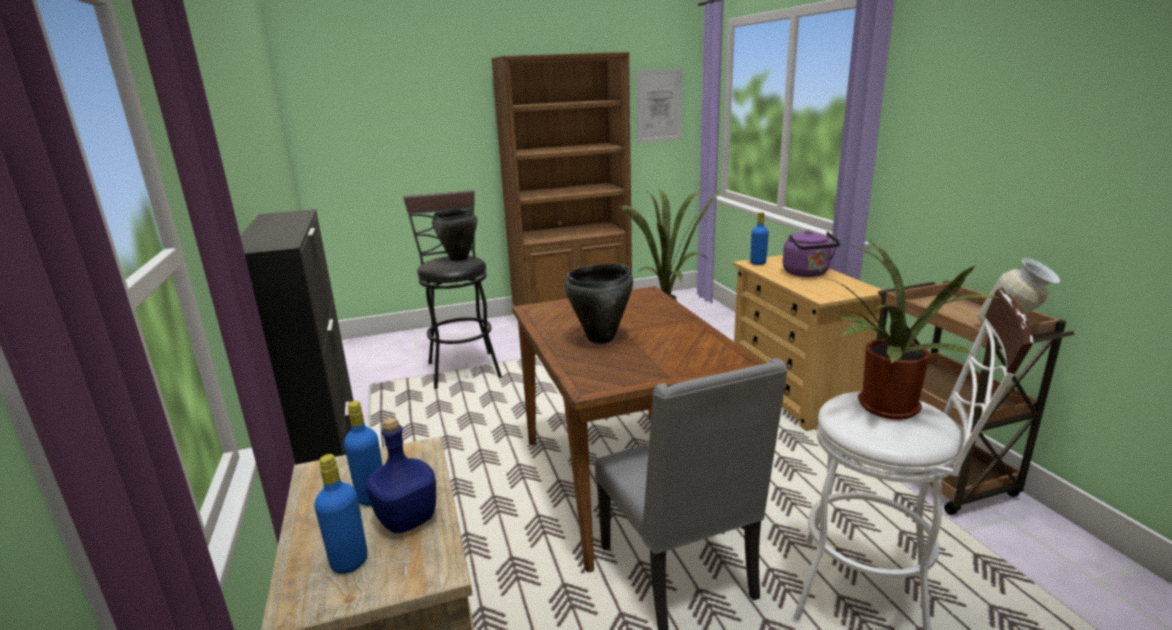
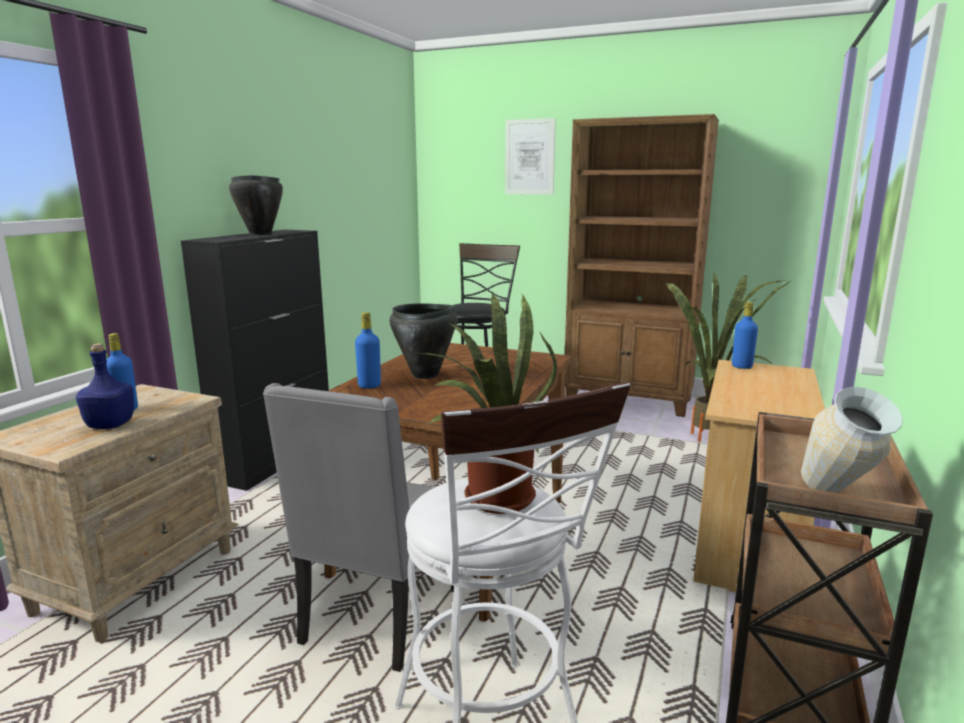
camera: 40 degrees right, 5 degrees down
(349, 562) = (53, 430): blue bottle -> blue bottle (369, 386)
(459, 259) = (482, 305): black cooking pot -> black cooking pot (260, 234)
(659, 105) = (783, 180): picture -> picture (529, 157)
(807, 273) = (773, 388): purple kettle -> none

